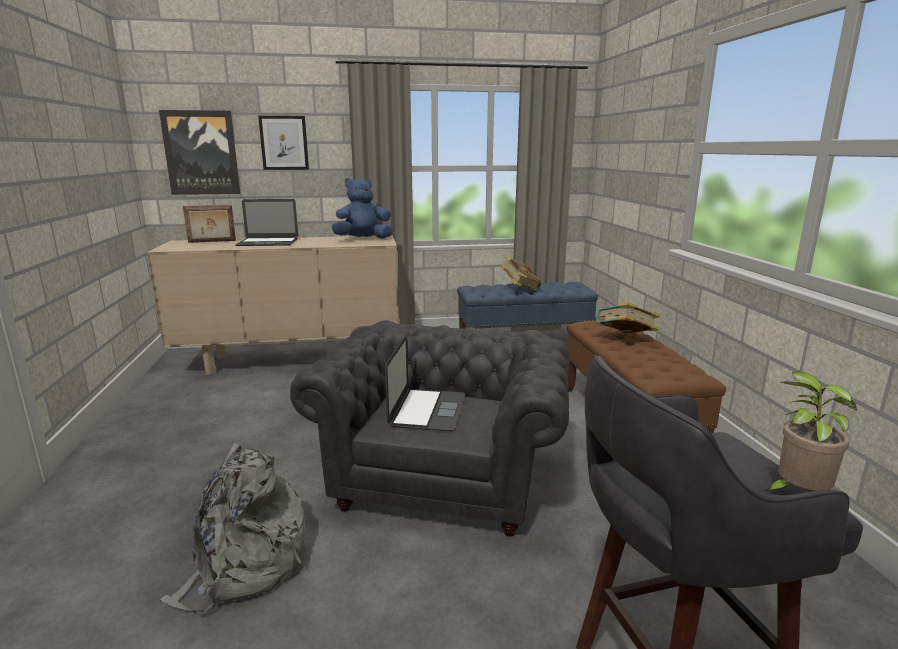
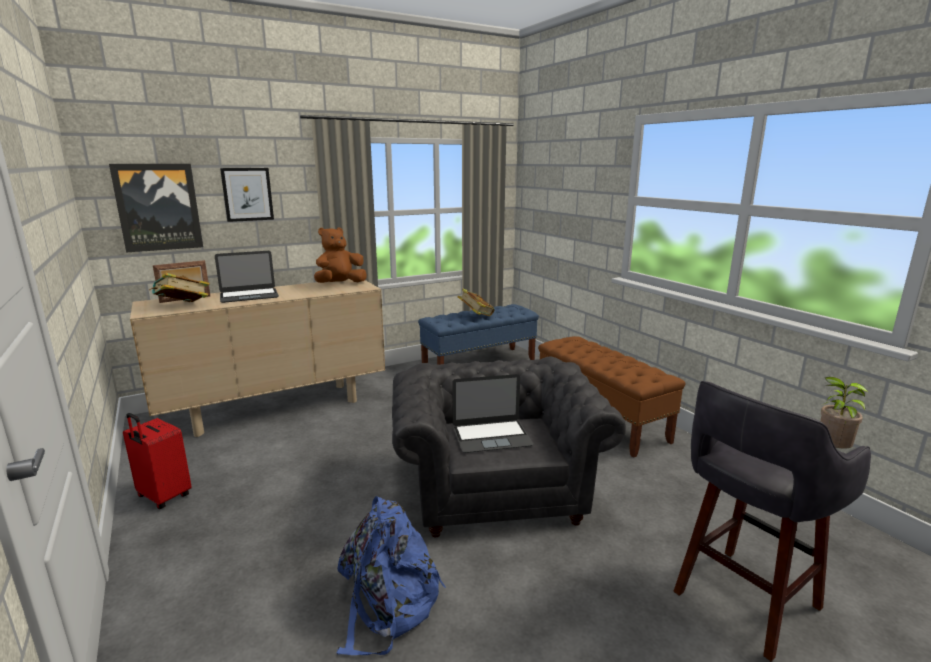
camera: 20 degrees left, 0 degrees up
(141, 421) = (163, 497): none -> red suitcase
(245, 566) = (387, 604): grey backpack -> blue backpack
(363, 239) = (340, 284): blue plush toy -> brown plush toy
(427, 410) = (491, 436): laptop -> laptop turned 90 degrees clockwise
(625, 339) = (594, 352): book -> book (182, 306)

